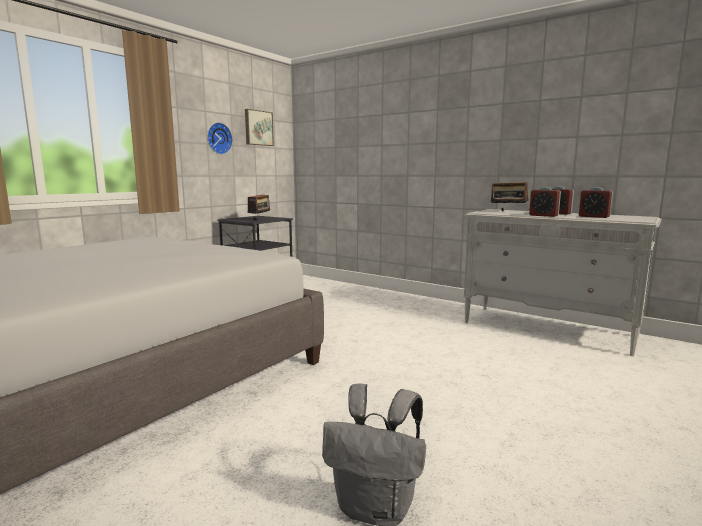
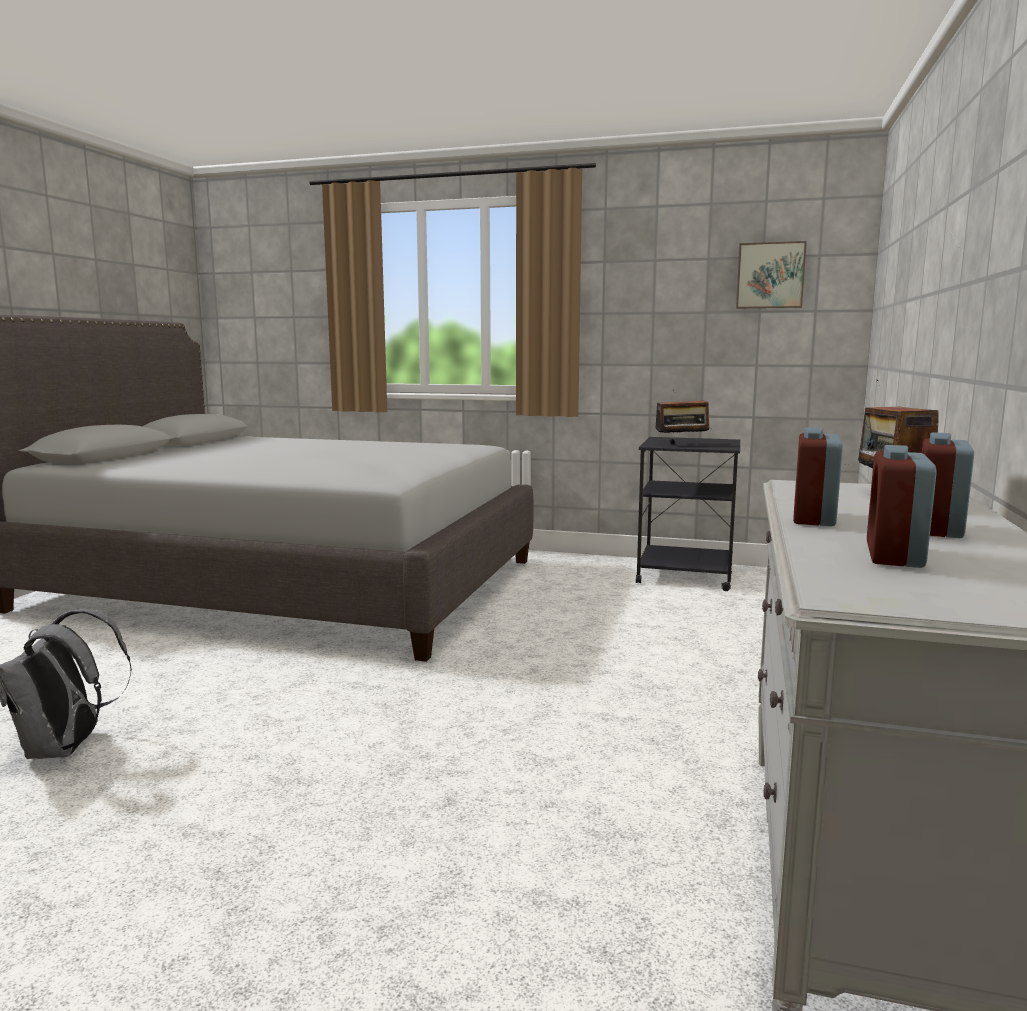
camera: 70 degrees right, 0 degrees up
(218, 138) = (674, 303): wall clock -> none

